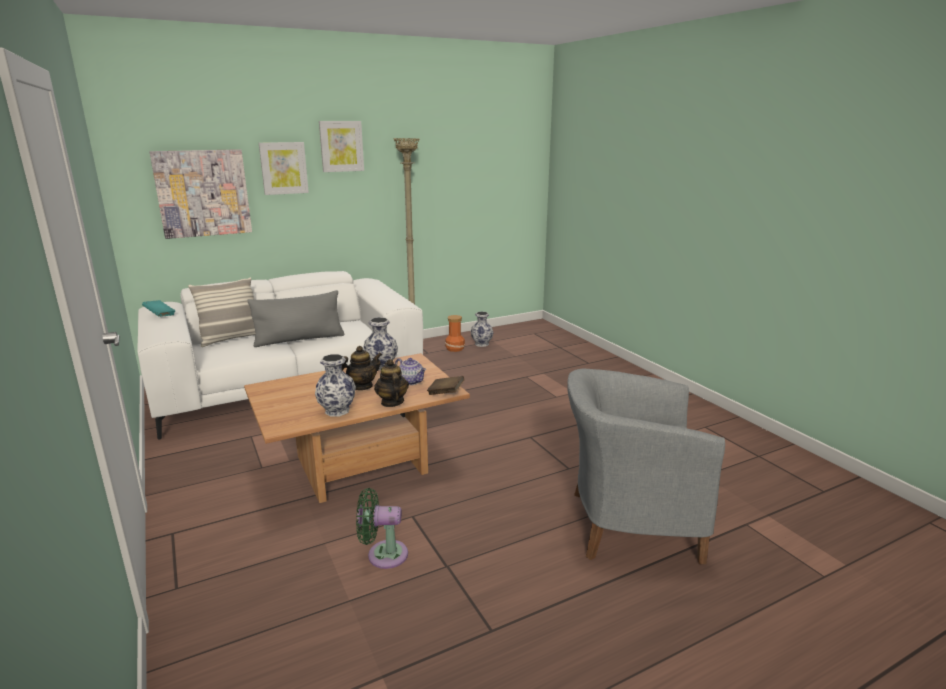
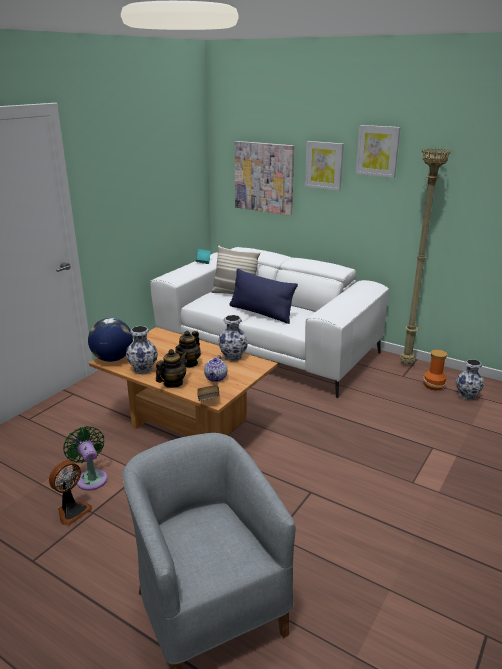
camera: 60 degrees right, 5 degrees up
(281, 423) = (112, 359): none -> globe
(299, 339) = (261, 313): grey pillow -> blue pillow
(361, 386) = (189, 363): teapot -> teapot turned 90 degrees clockwise
(430, 582) = (72, 511): none -> fan

